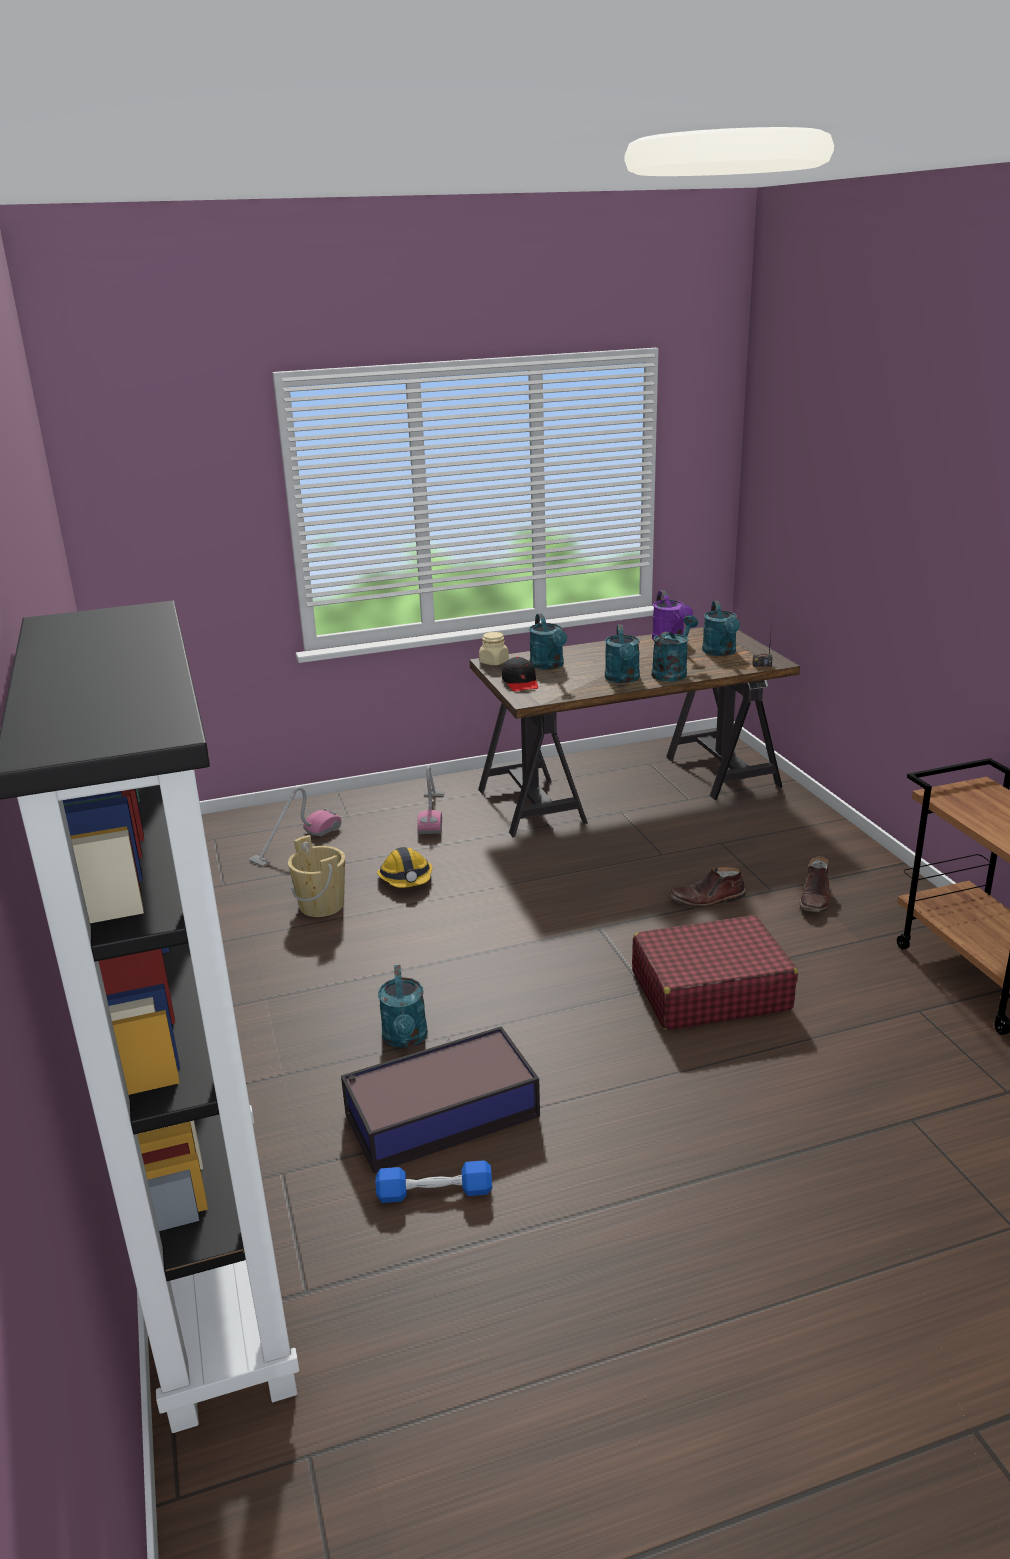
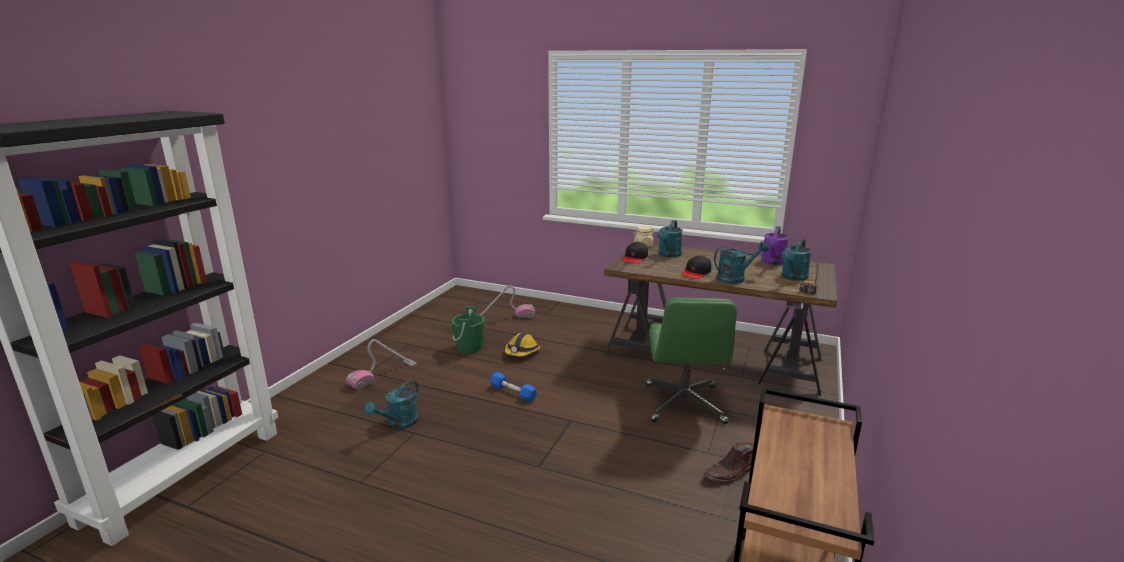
camera: 40 degrees right, 5 degrees down
(321, 905) = (469, 347): beige bucket -> green bucket
(432, 813) = (584, 327): vacuum cleaner -> vacuum cleaner (383, 375)
(434, 1192) = (289, 500): blue dumbbell -> blue dumbbell (513, 392)
(439, 1115) = (351, 466): storage box -> none
(623, 679) = (696, 273): turquoise watering can -> black cap
(681, 853) = (684, 404): none -> green office chair
(707, 899) = (656, 437): brown boot -> none
(709, 990) = (571, 487): red suitcase -> none

